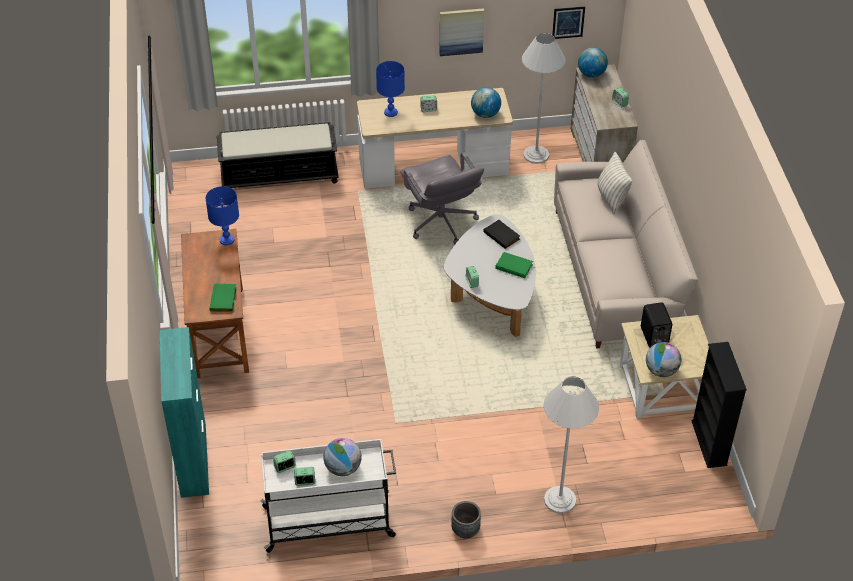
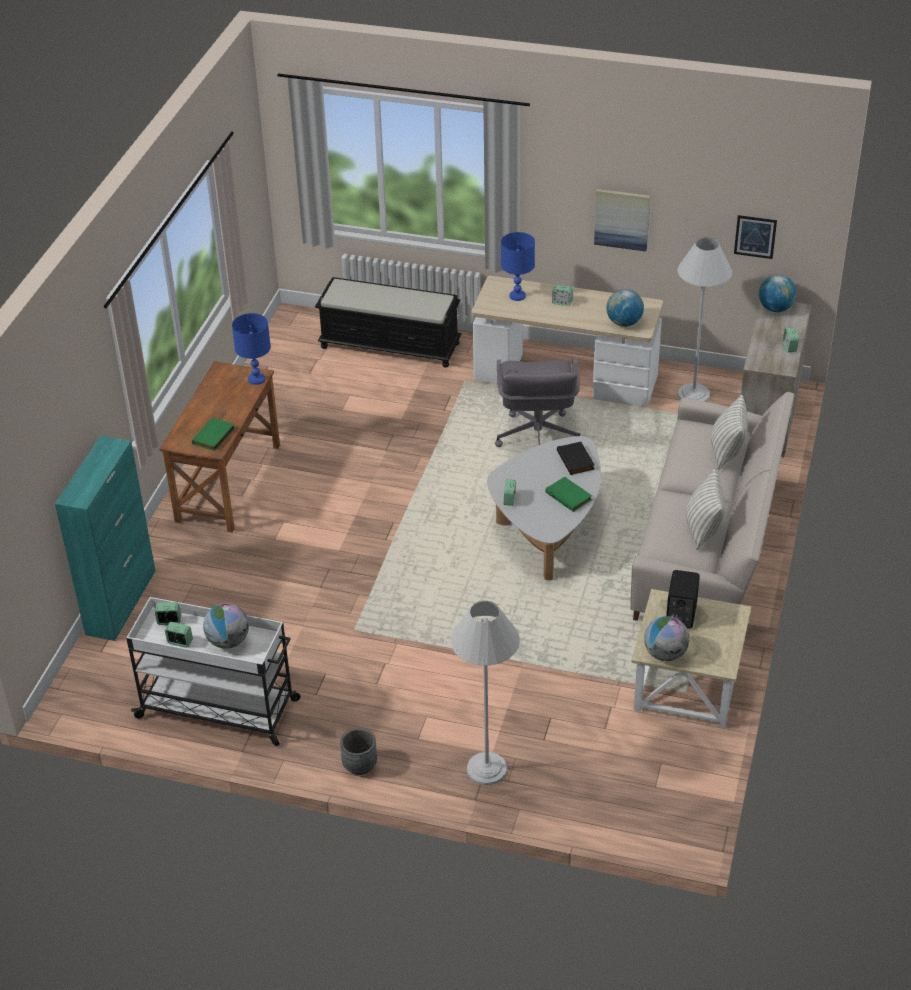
camera: 25 degrees right, 5 degrees down
(631, 265) = (702, 529): none -> pillow
(709, 443) = (705, 764): black bookcase -> none

